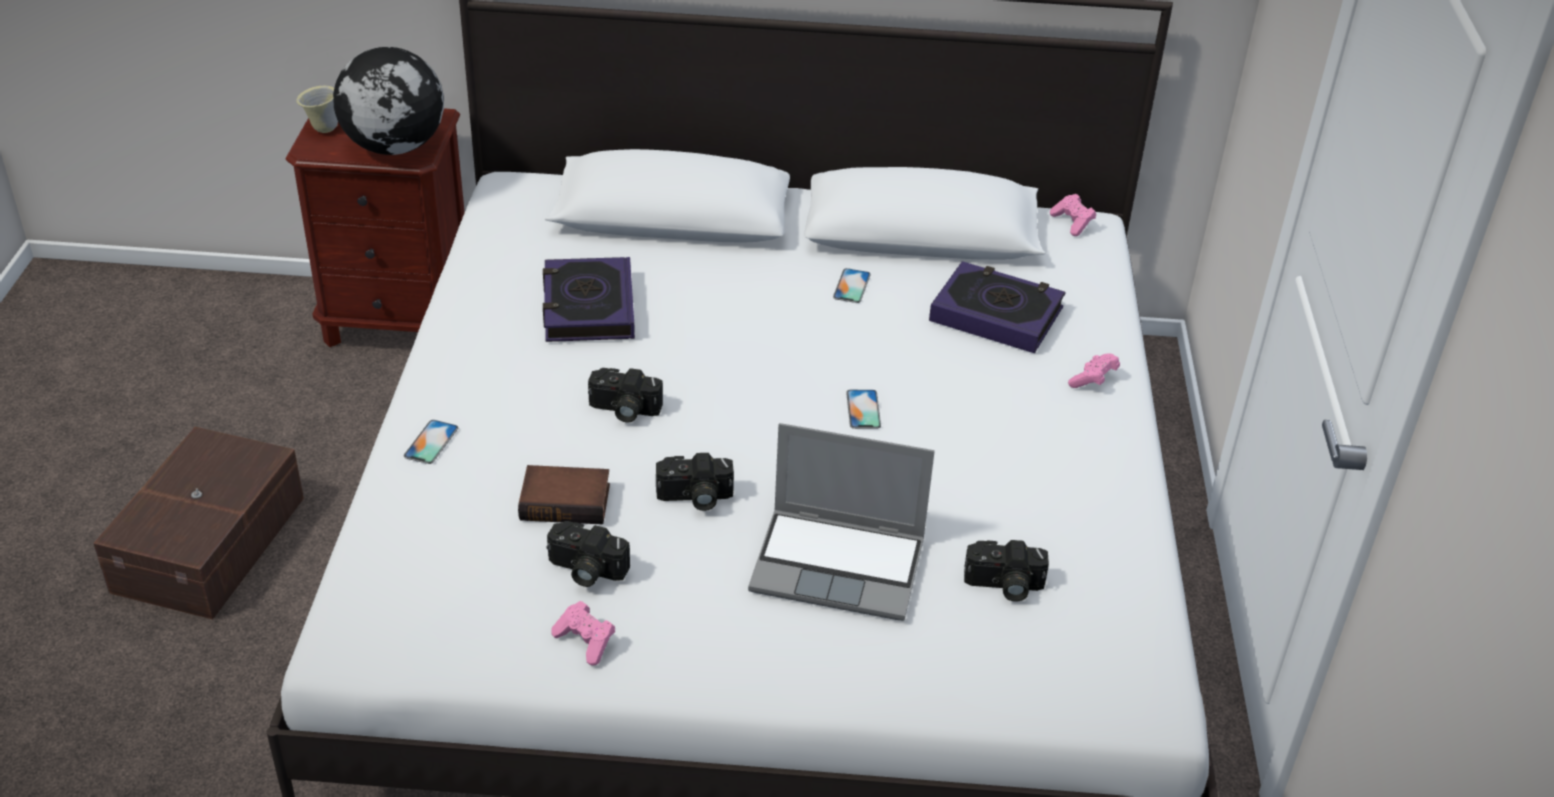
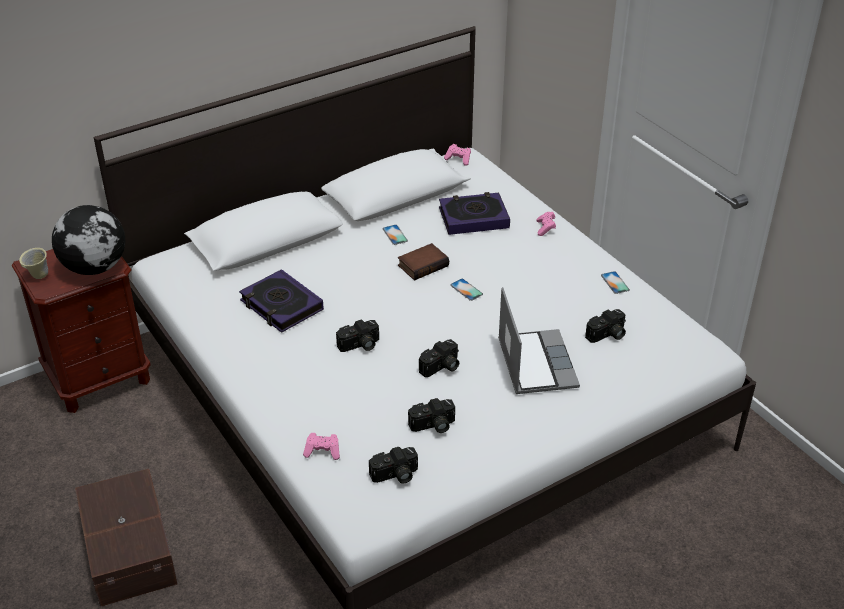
camera: 35 degrees left, 0 degrees up
(431, 442) = (284, 410): phone -> phone (615, 282)
(457, 608) = (395, 476): none -> camera
(567, 500) = (386, 400): book -> book (423, 265)
(585, 642) = (469, 456): pink game controller -> pink game controller (323, 451)
(840, 565) = (535, 363): laptop -> laptop turned 75 degrees counterclockwise

